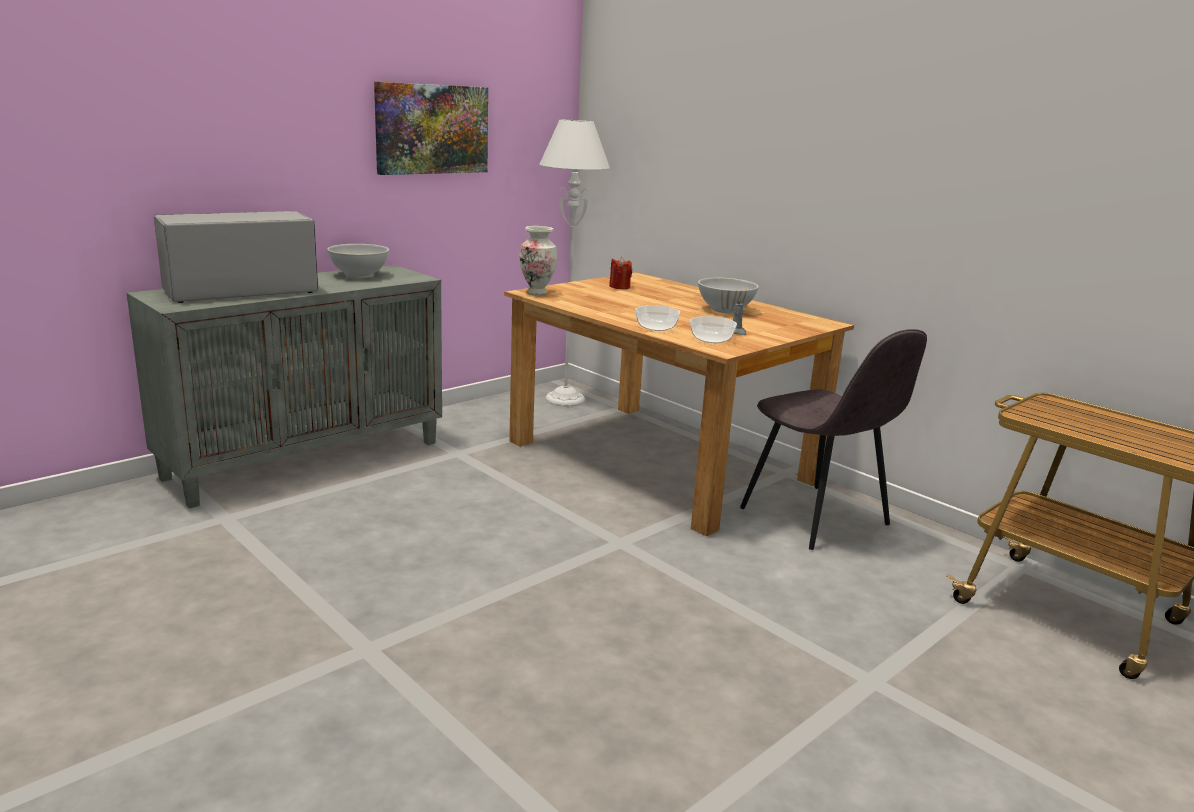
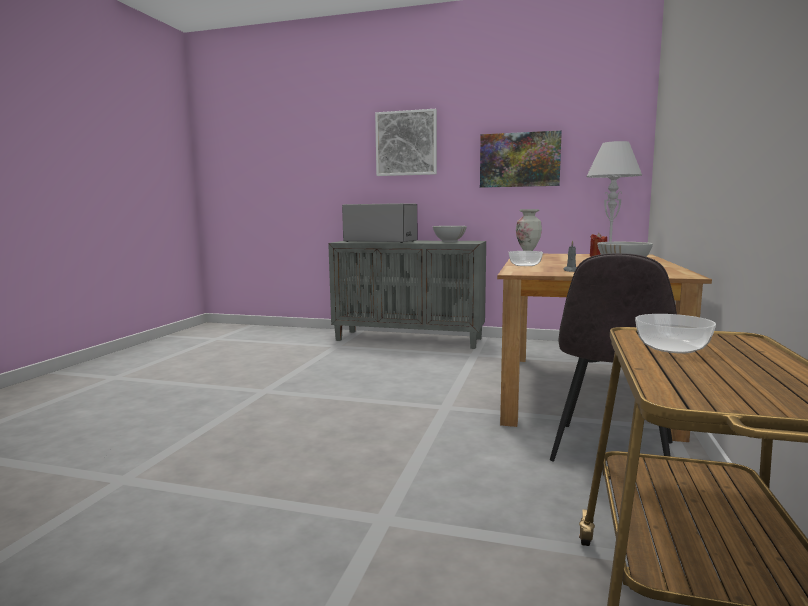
camera: 60 degrees right, 10 degrees down
(239, 84) = (406, 143): none -> picture
(712, 339) = (534, 270): bowl -> bowl (673, 348)

